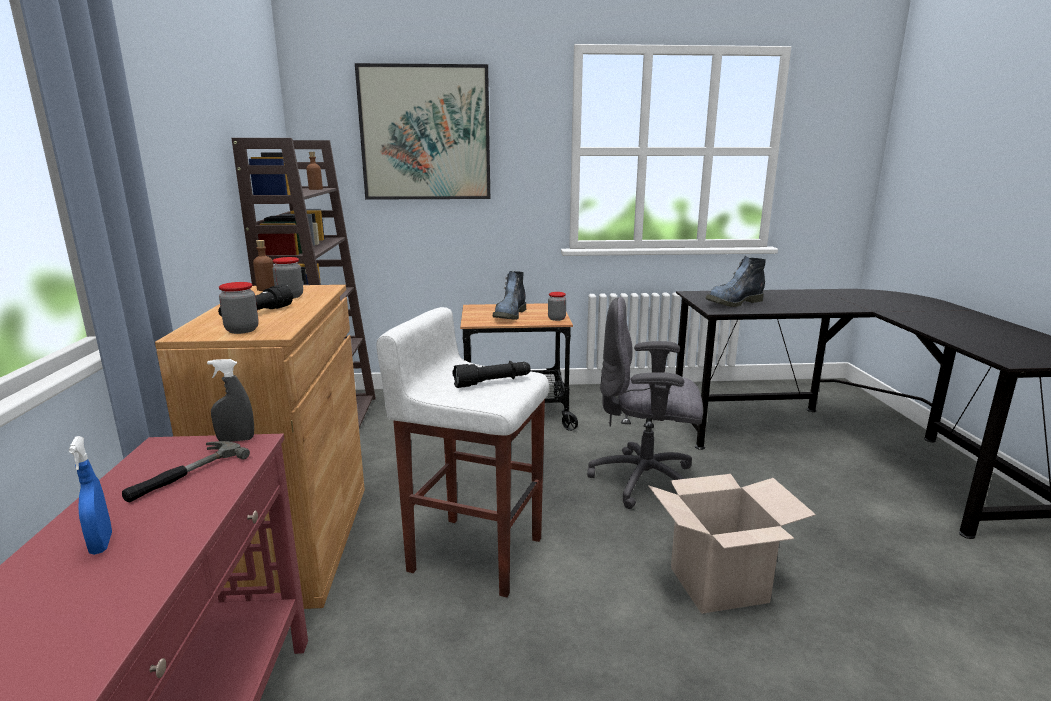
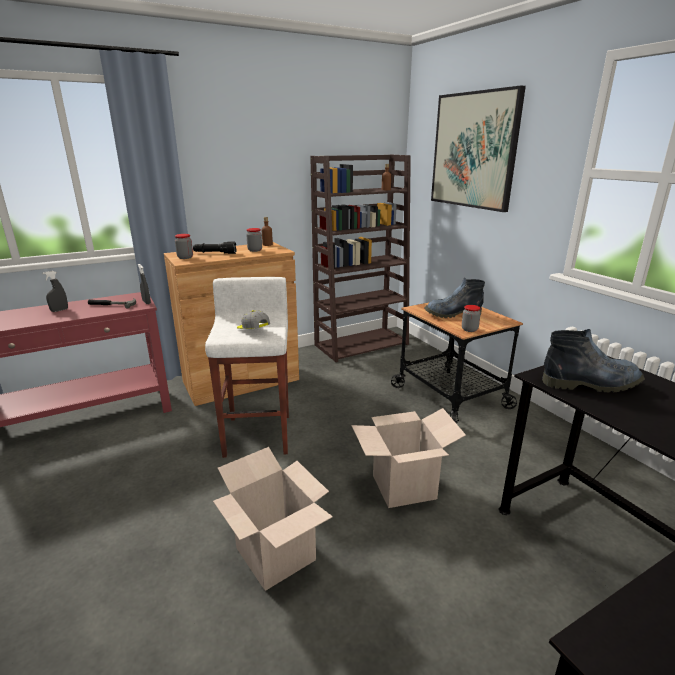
camera: 65 degrees right, 5 degrees up
(101, 544) = (59, 310): blue spray bottle -> grey spray bottle
(492, 382) = (253, 330): black flashlight -> cap
(646, 481) = (403, 487): grey office chair -> cardboard box
(733, 303) = (591, 383): boot -> boot turned 150 degrees clockwise

